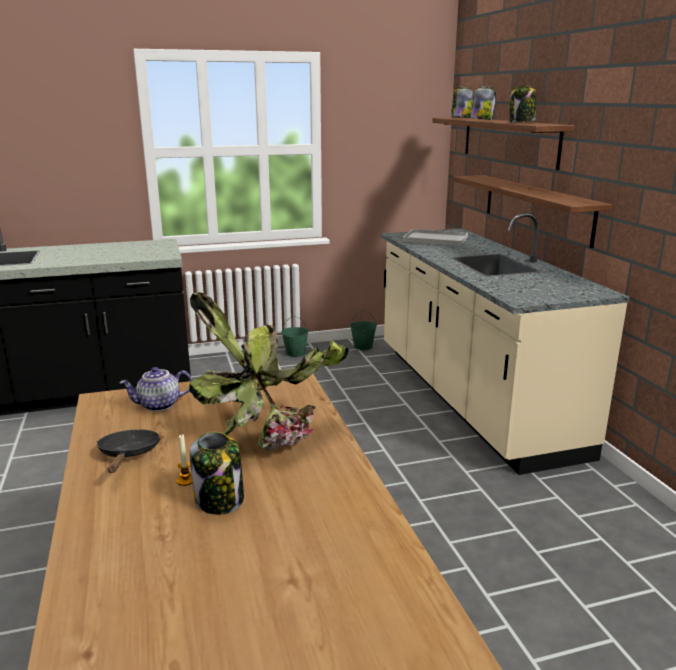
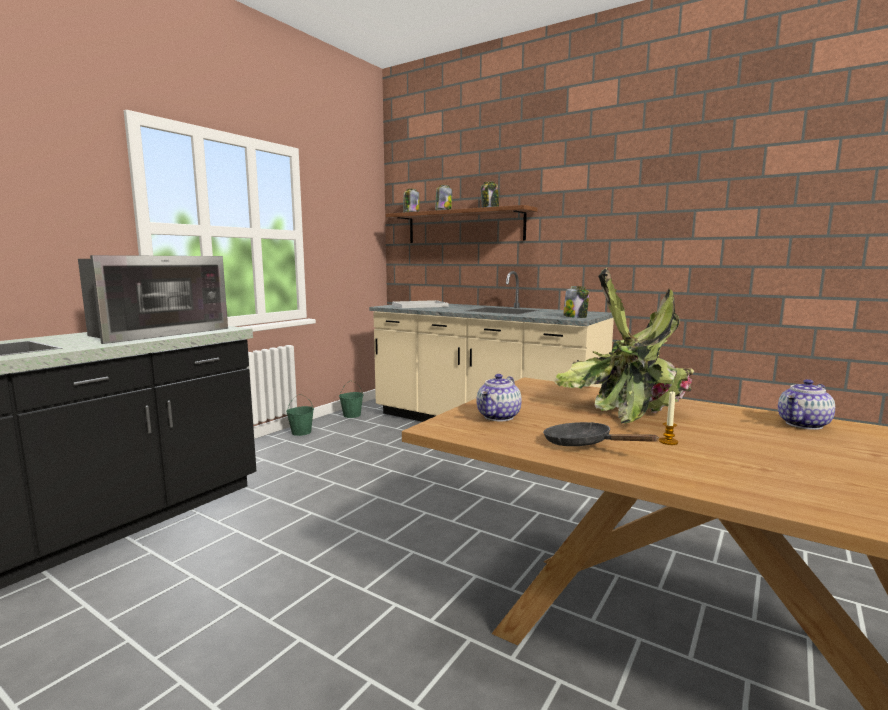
camera: 40 degrees left, 10 degrees down
(114, 253) = (155, 333): none -> microwave
(220, 500) = (720, 441): jar -> jar (575, 317)
(353, 524) = (804, 425): none -> teapot
(536, 208) = (503, 271): shelf -> none

